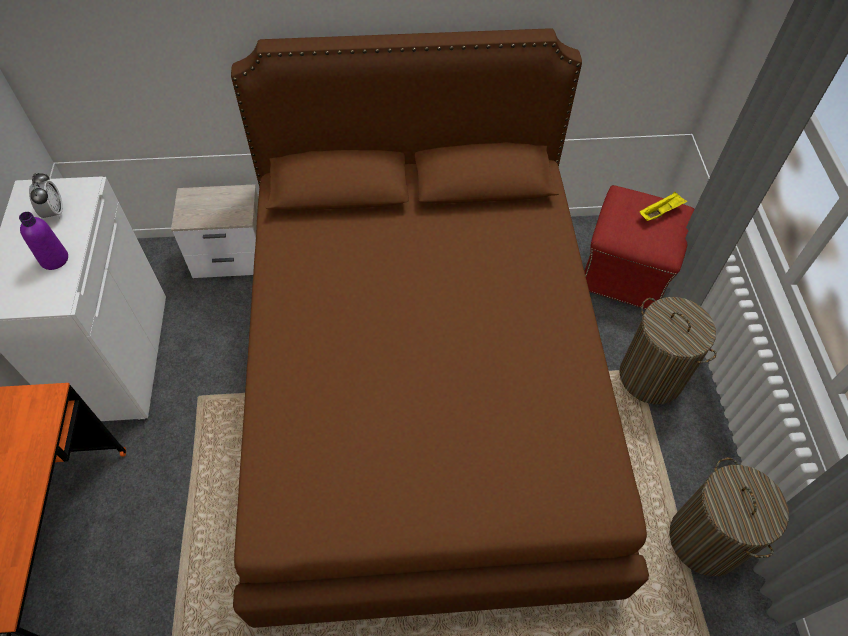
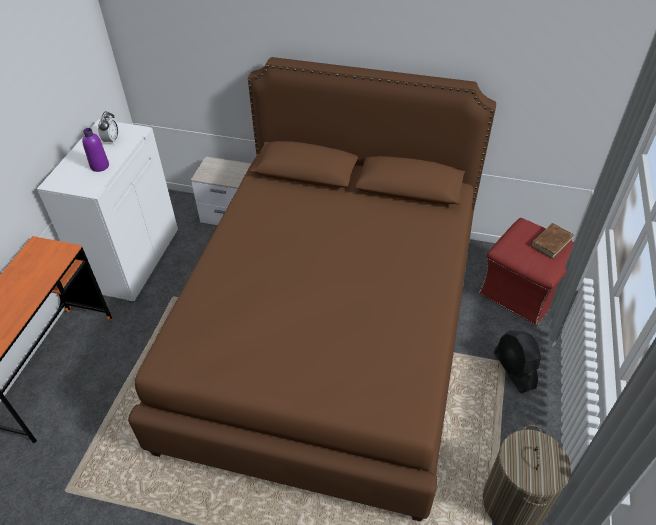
camera: 20 degrees right, 10 degrees down
(651, 376) = (514, 370): laundry basket -> black fan
(660, 212) = (551, 243): yellow tray -> brown book

